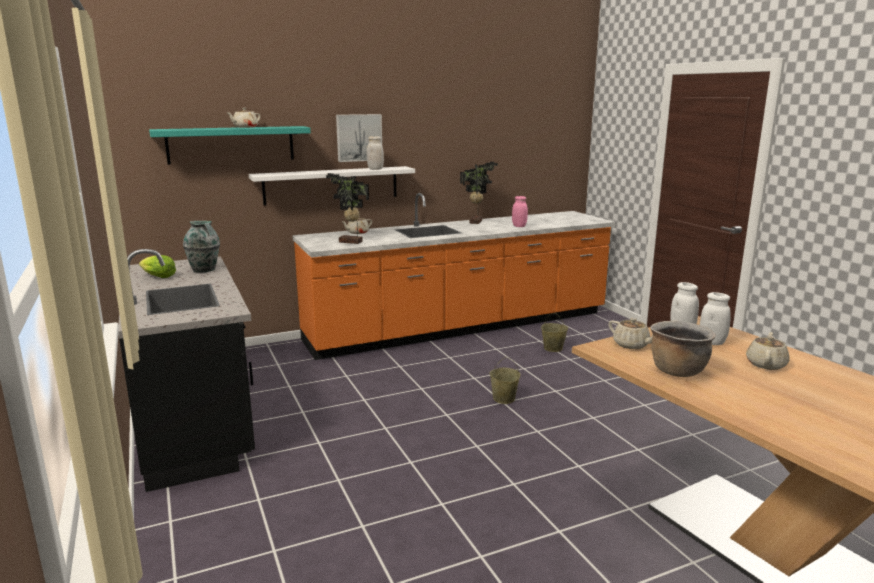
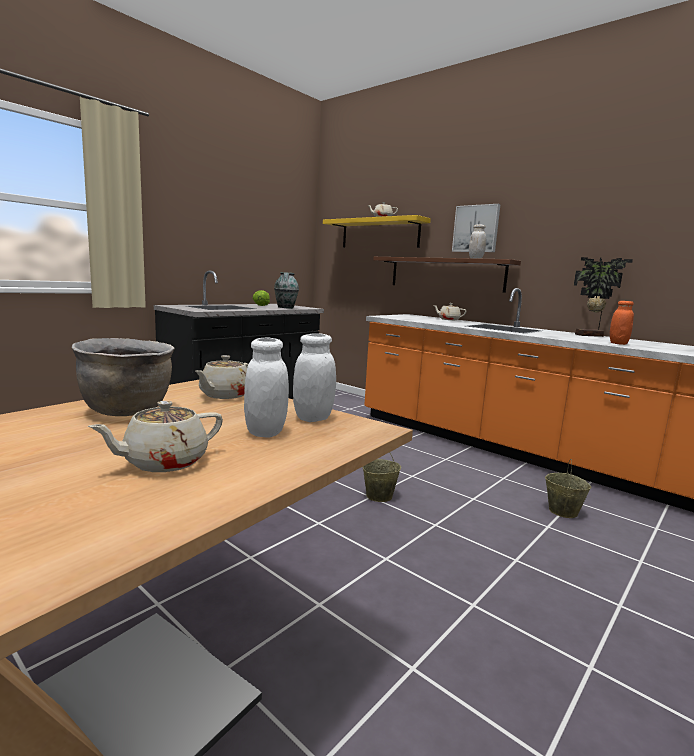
camera: 65 degrees right, 5 degrees down
(231, 144) = (379, 234): turquoise shelf -> yellow shelf
(331, 185) = (445, 274): white shelf -> brown shelf
(350, 242) = (412, 319): potted plant -> none
(519, 226) = (618, 343): pink jar -> orange jar
(766, 364) = (164, 462): beige teapot -> beige teapot turned 135 degrees clockwise

